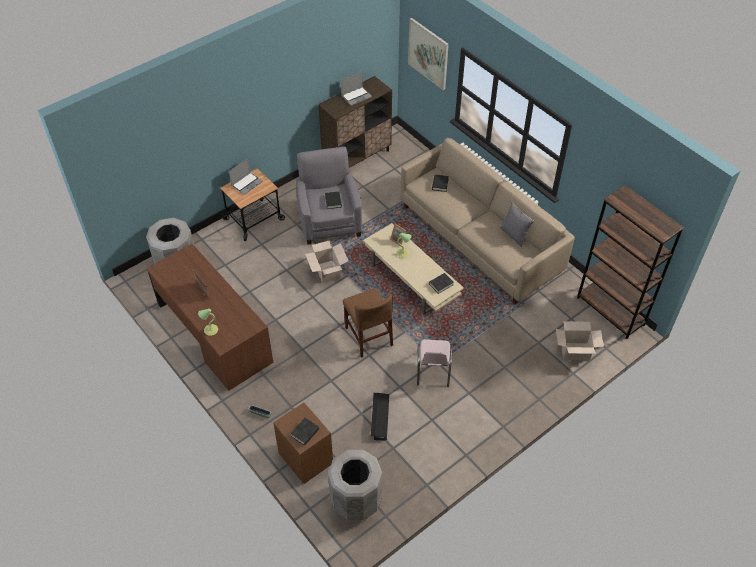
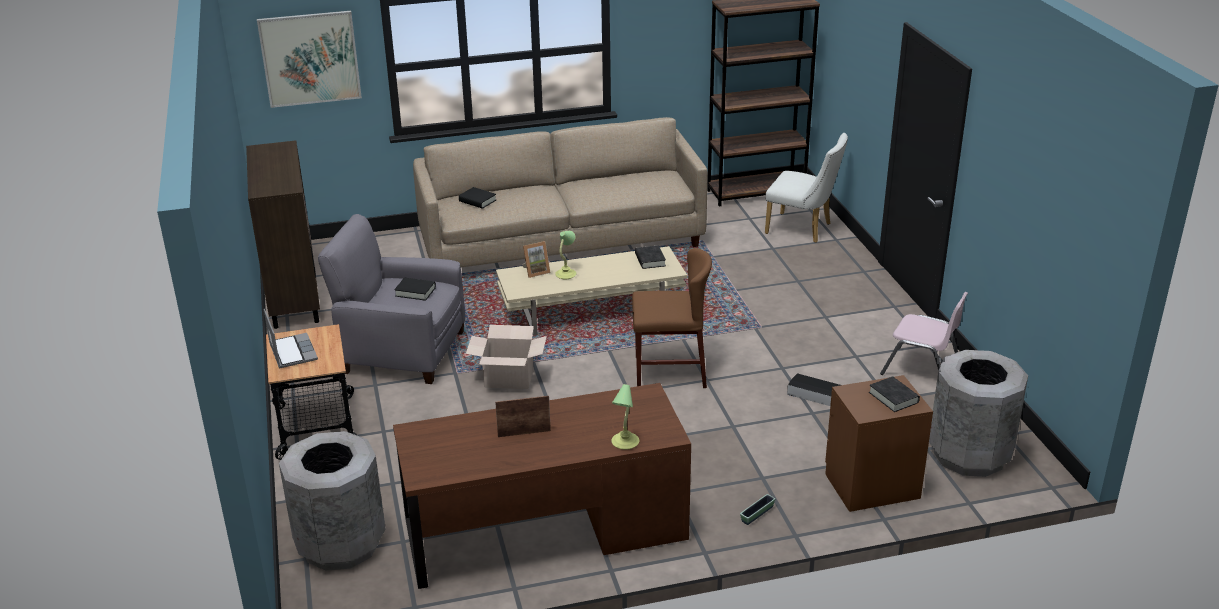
camera: 65 degrees left, 20 degrees down
(356, 96) = (273, 167): laptop -> none
(433, 369) = (768, 333): pink chair -> pink chair (921, 370)
(514, 235) = (622, 176): grey pillow -> none
(575, 351) = (803, 229): cardboard box -> white chair

